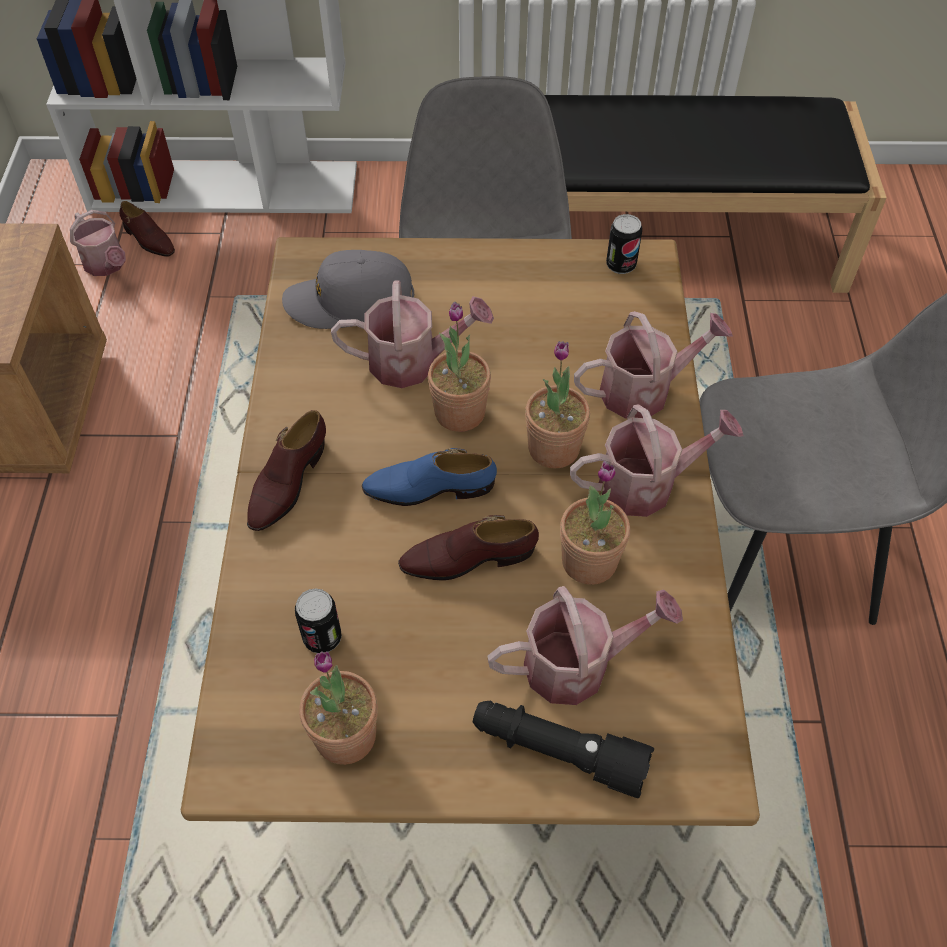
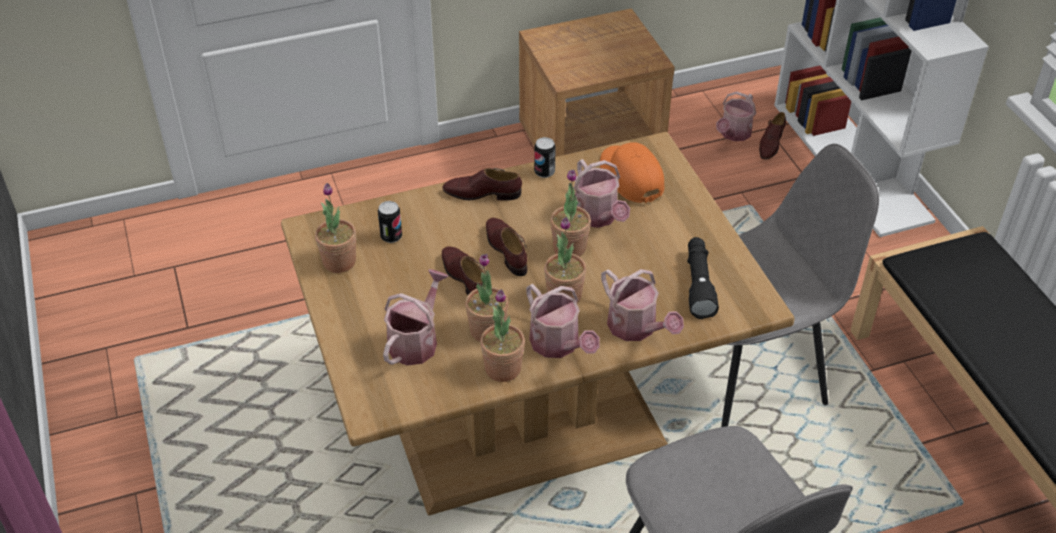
camera: 70 degrees right, 10 degrees down
(350, 302) = (630, 177): grey cap -> orange cap
(429, 488) = (506, 250): blue shoe -> brown shoe
(558, 751) = (360, 345): black flashlight -> black flashlight (698, 284)
(578, 664) = (416, 341): watering can -> watering can turned 120 degrees counterclockwise
(620, 265) = (746, 293): can -> can (544, 172)
(672, 564) = (503, 368): none -> potted plant

